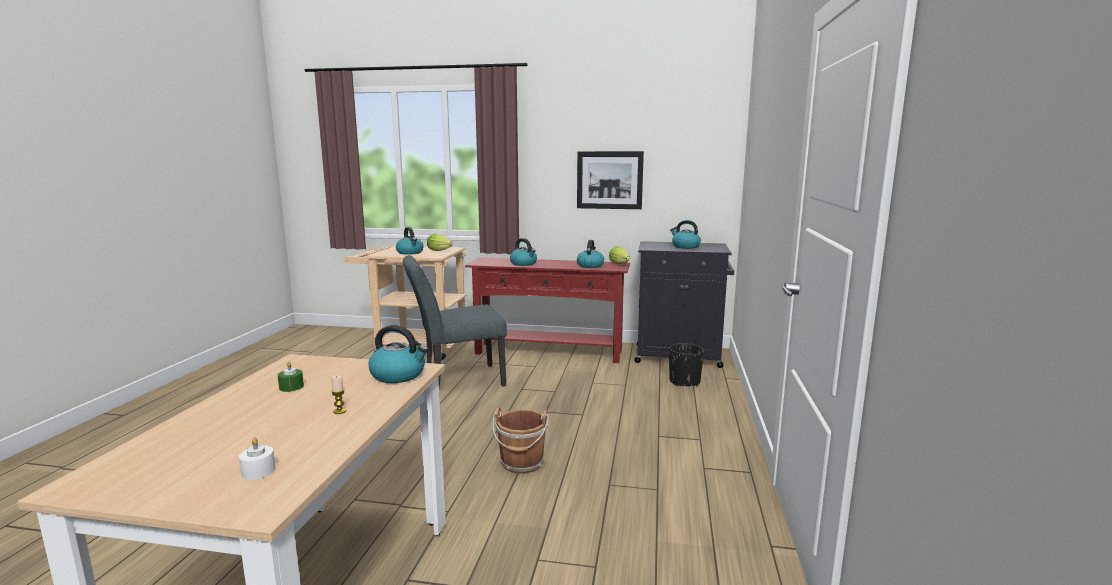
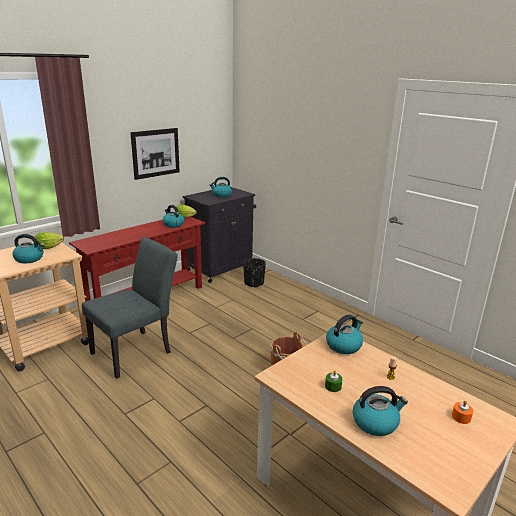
camera: 55 degrees left, 10 degrees up
(258, 471) = (461, 417): white candle -> orange candle
(457, 380) = (137, 351): grey chair -> grey chair turned 150 degrees counterclockwise
(524, 264) = (127, 237): kettle -> kettle (375, 422)

